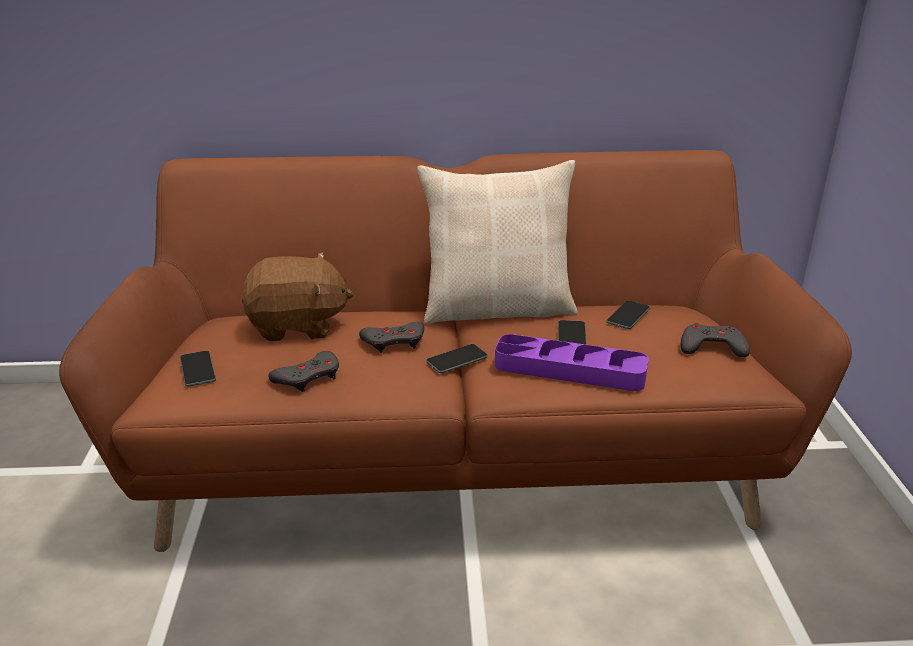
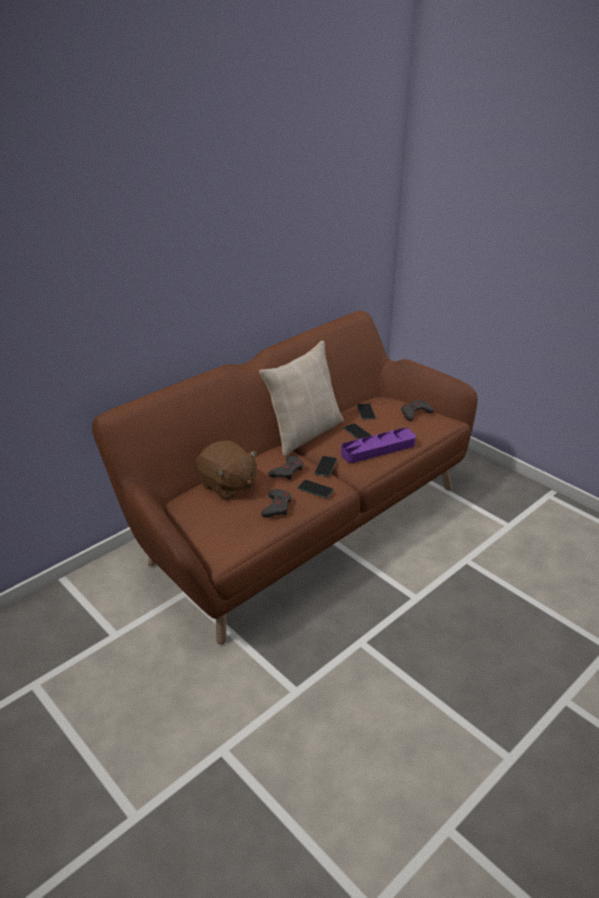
camera: 40 degrees left, 5 degrees up
(197, 369) = (217, 530): phone -> phone (315, 489)
(297, 326) = (227, 485): brown plush toy -> brown plush toy turned 90 degrees clockwise

